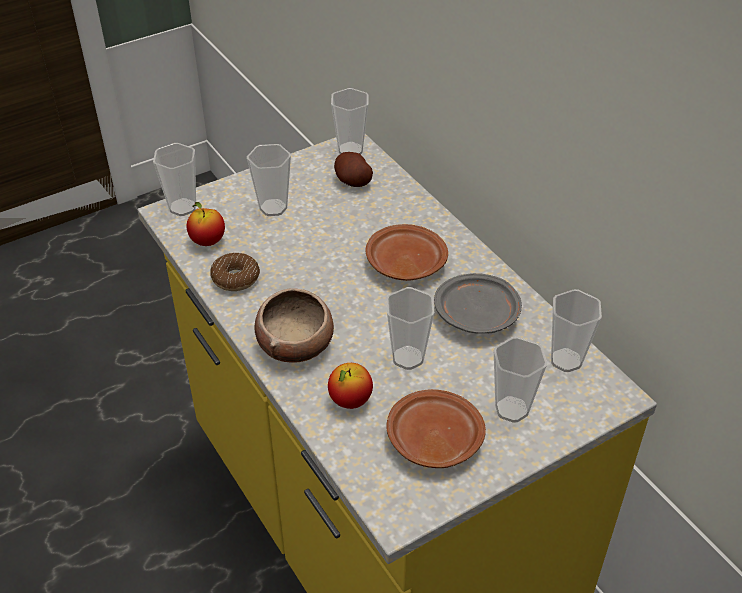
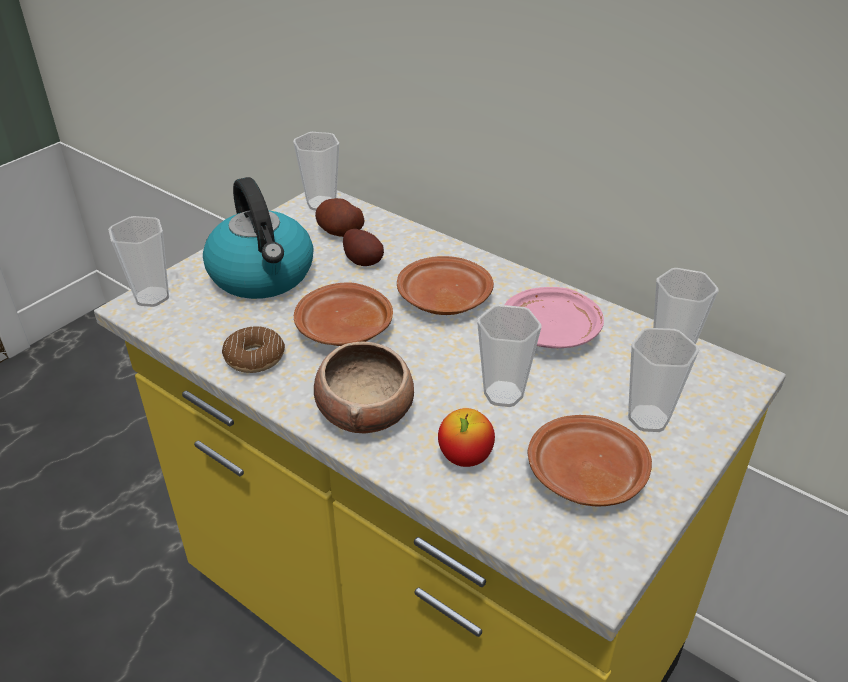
camera: 20 degrees left, 5 degrees down
(207, 241) = (200, 326): apple -> none
(273, 208) = (263, 275): cup -> kettle
(313, 271) = (344, 329): none -> brown plate
(359, 212) = (364, 260): none -> potato
(477, 315) = (551, 332): grey plate -> pink plate

